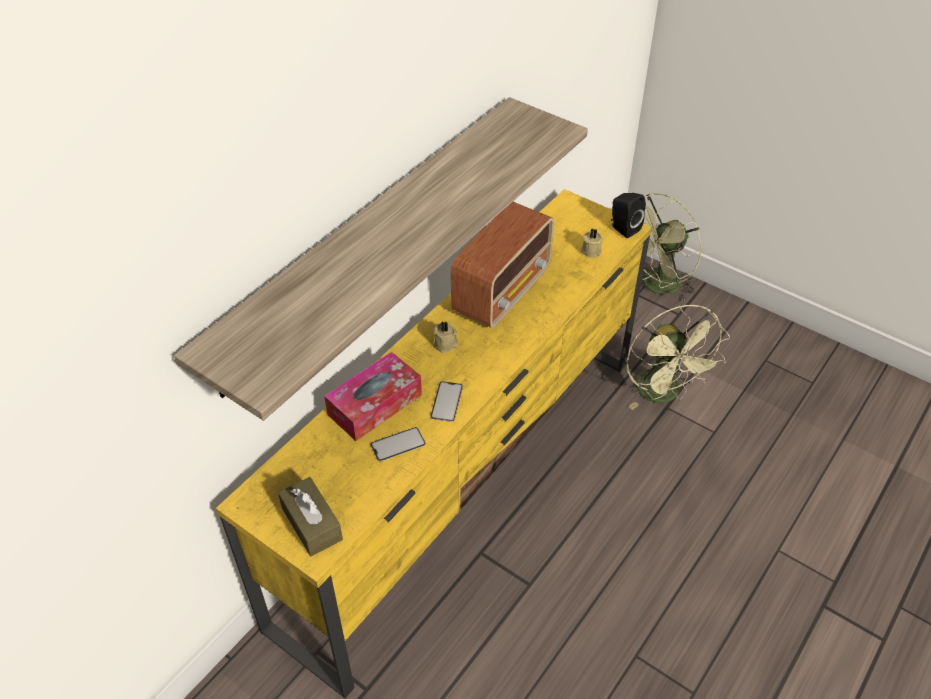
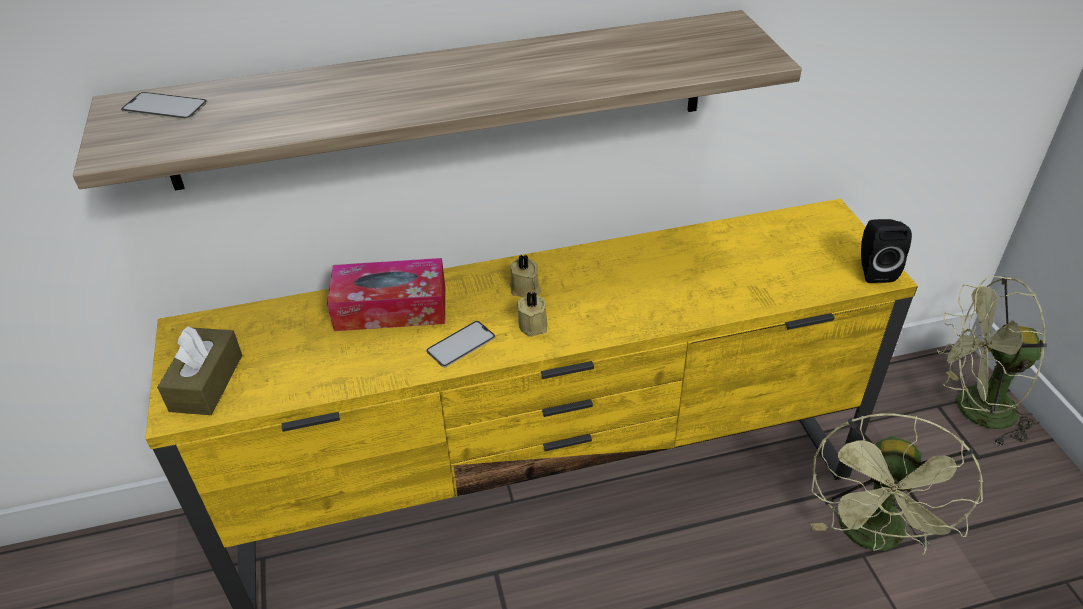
camera: 40 degrees right, 5 degrees down
(398, 444) = (366, 357): phone -> phone (165, 107)
(503, 291) = (647, 268): radio -> none
(591, 250) = (803, 275): beige candle -> beige candle (534, 324)

